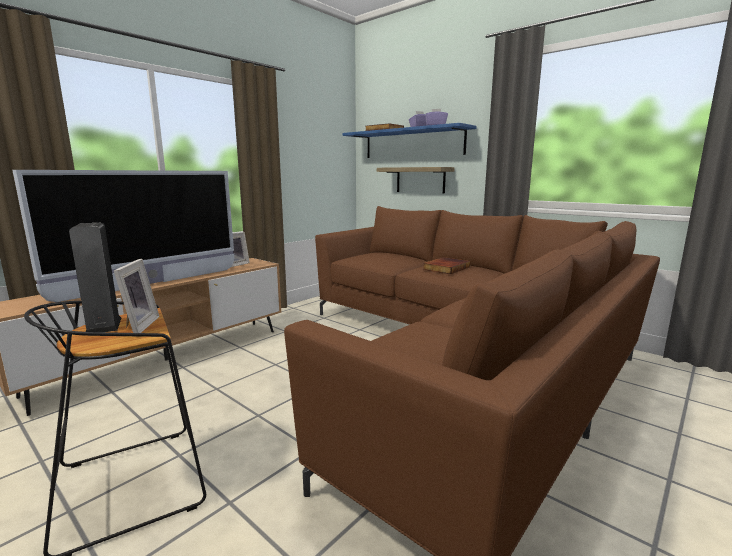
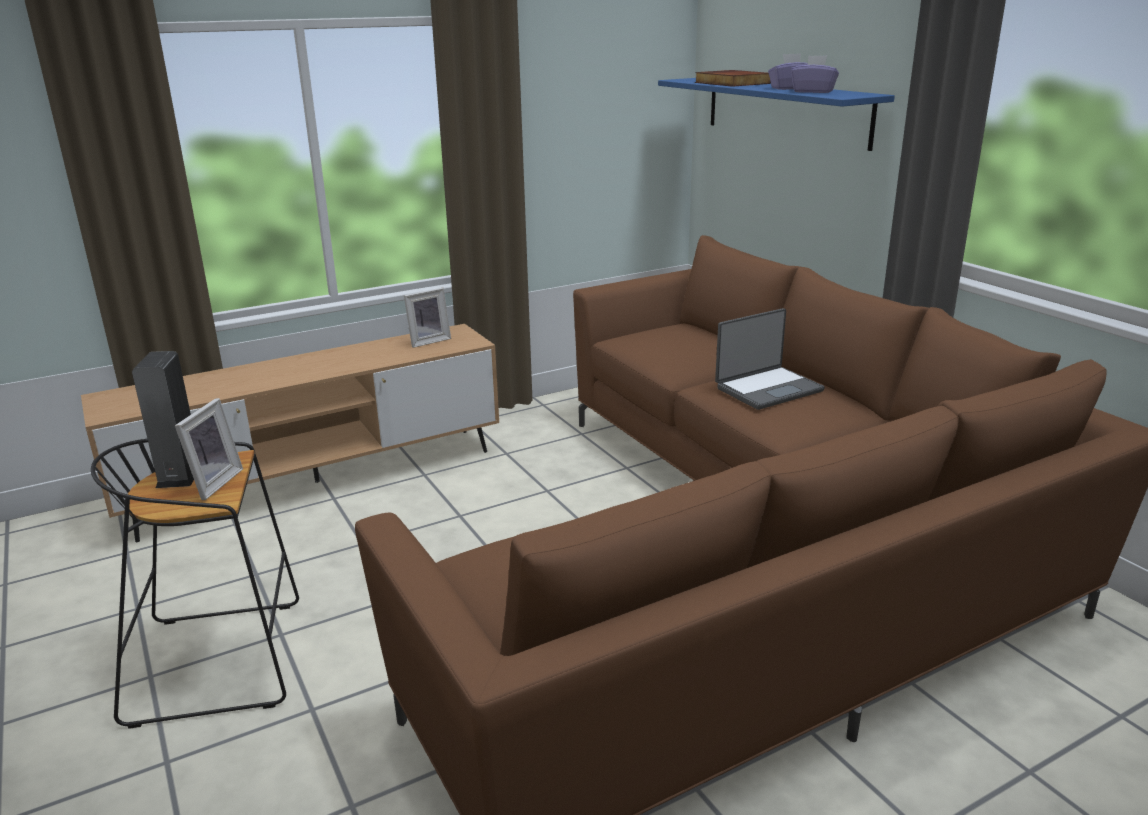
camera: 20 degrees right, 10 degrees up
(153, 283) = (292, 375): television -> none
(420, 180) = (794, 186): shelf -> none
(445, 268) = (767, 389): book -> laptop

